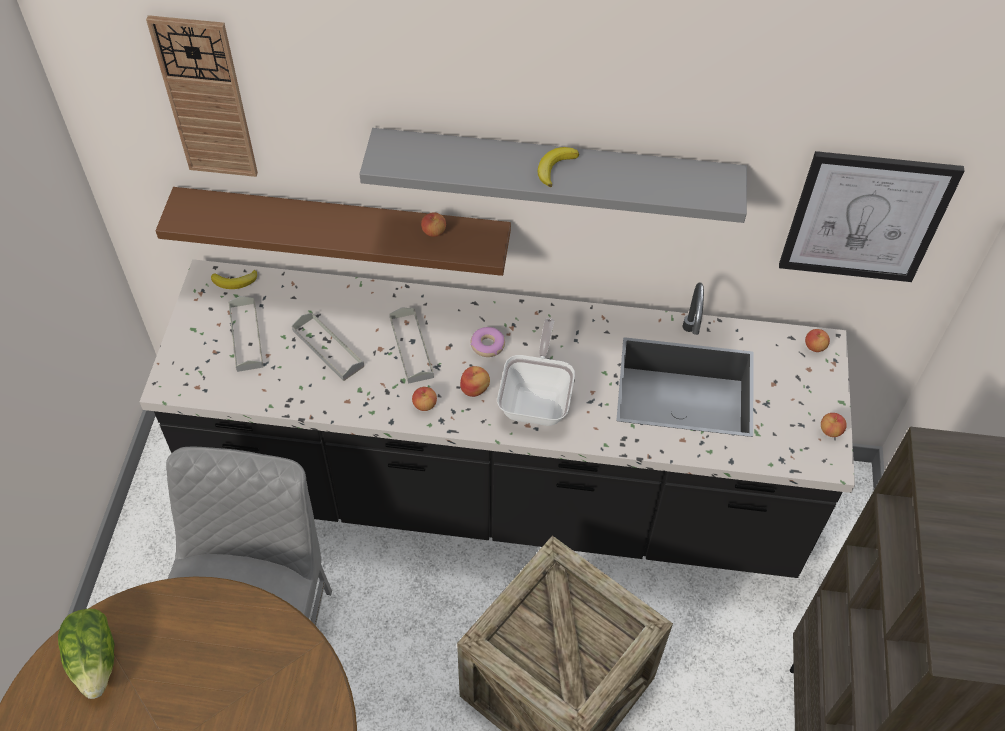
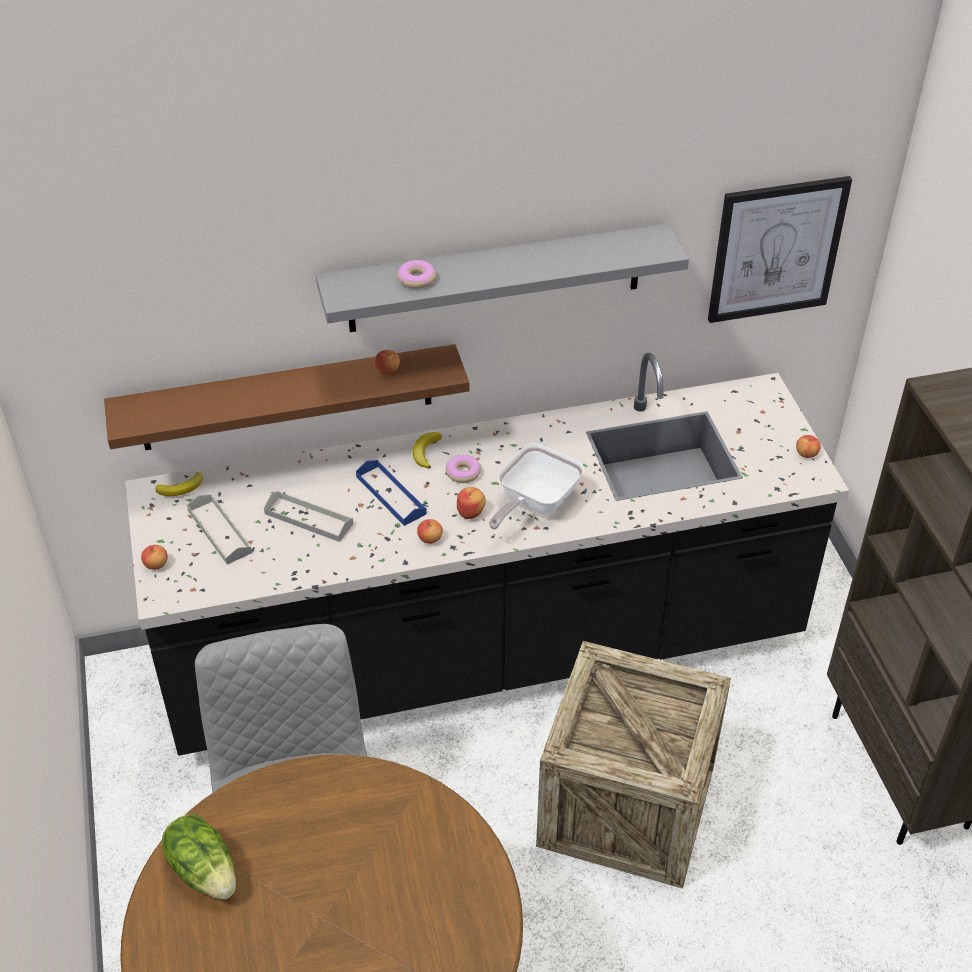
camera: 20 degrees left, 10 degrees down
(206, 99) = (145, 285): wall clock -> none
(411, 347) = (391, 495): grey tray -> blue tray
(462, 160) = (416, 279): none -> donut
(537, 399) = (534, 503): frying pan -> frying pan turned 135 degrees counterclockwise
(555, 167) = (503, 264): banana -> banana (426, 452)
(814, 346) = (758, 392): apple -> apple (156, 564)

